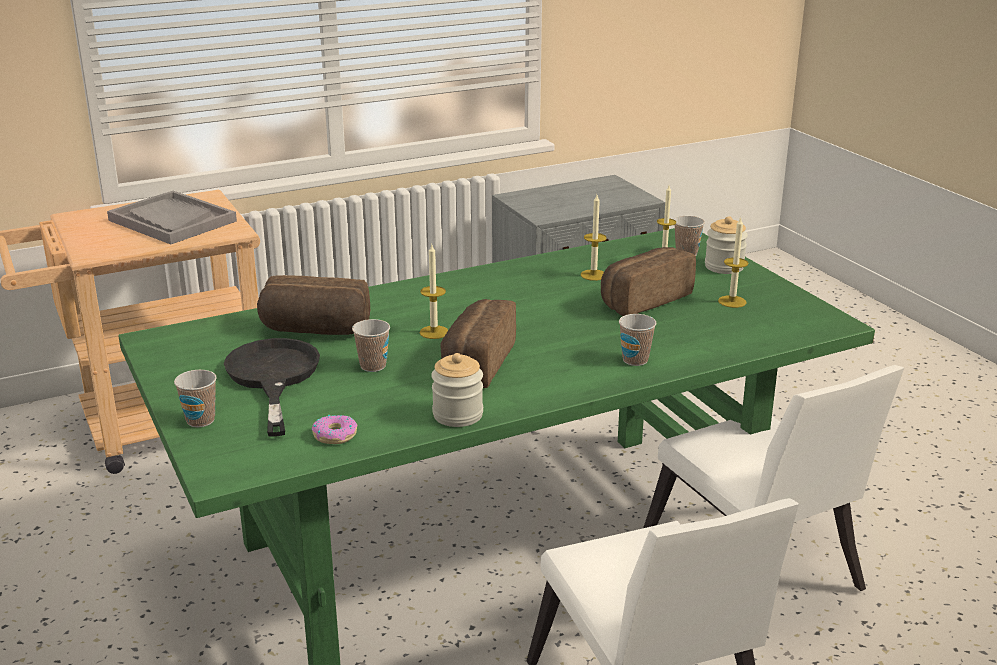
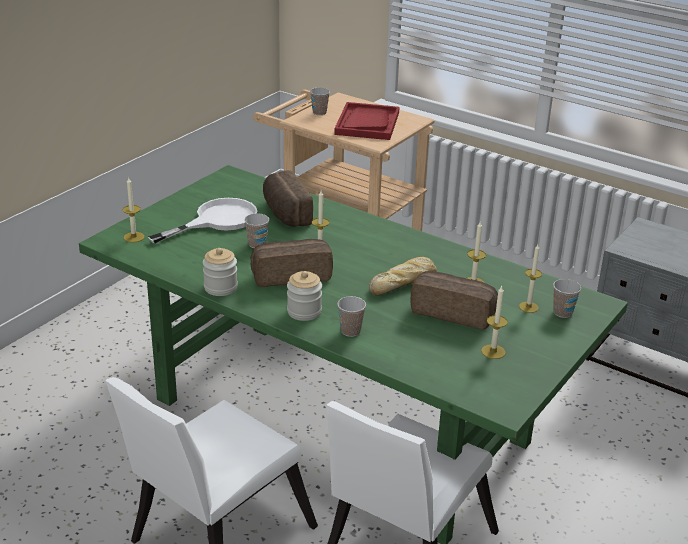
camera: 60 degrees right, 5 degrees up
(172, 221) = (367, 123): grey tray -> red tray
(200, 420) = (155, 217): cup -> cup (319, 112)
(238, 449) = (134, 237): none -> candle
(273, 377) = (217, 220): black frying pan -> white frying pan
(335, 435) = (168, 258): donut -> none
(557, 306) = (404, 282): none -> bread
(724, 267) = (557, 335): jar -> jar (304, 312)

